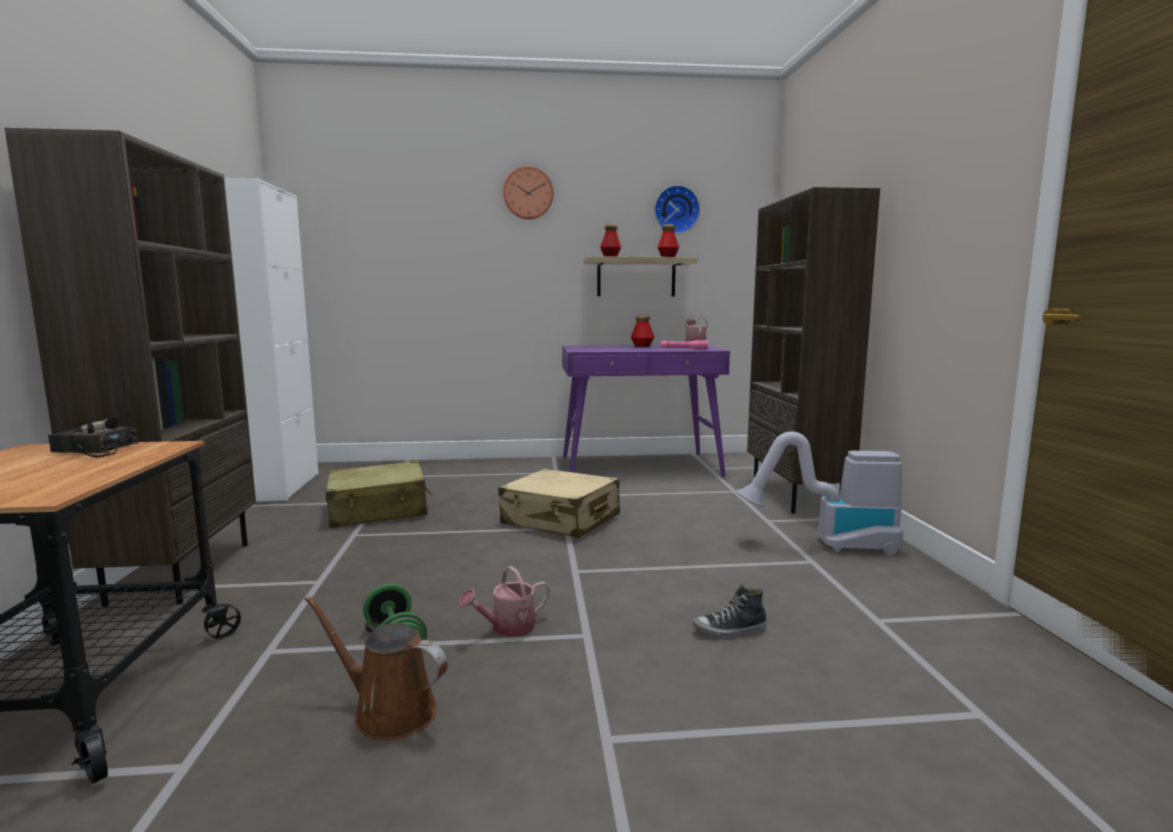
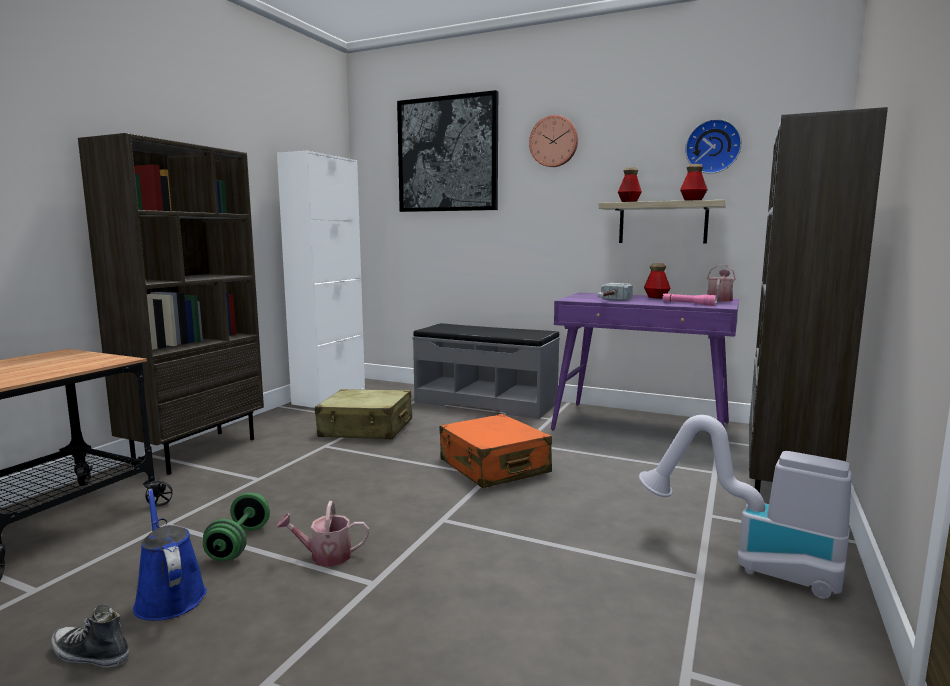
camera: 30 degrees right, 0 degrees up
(94, 450) = (80, 358): radio -> none
(388, 711) = (169, 596): brown watering can -> blue watering can
(404, 198) = (447, 154): none -> picture
(475, 467) = (486, 402): none -> grey bench
(560, 520) = (493, 467): beige suitcase -> orange suitcase
(616, 350) = (610, 301): none -> hammer
(730, 630) = (503, 624): shoe -> shoe (90, 654)

